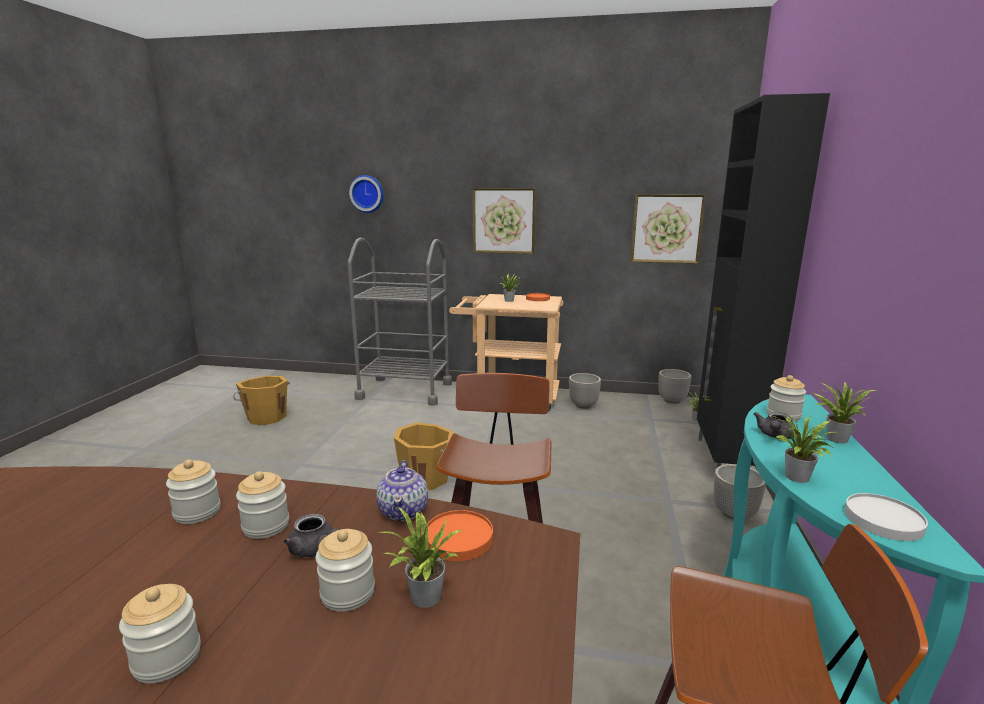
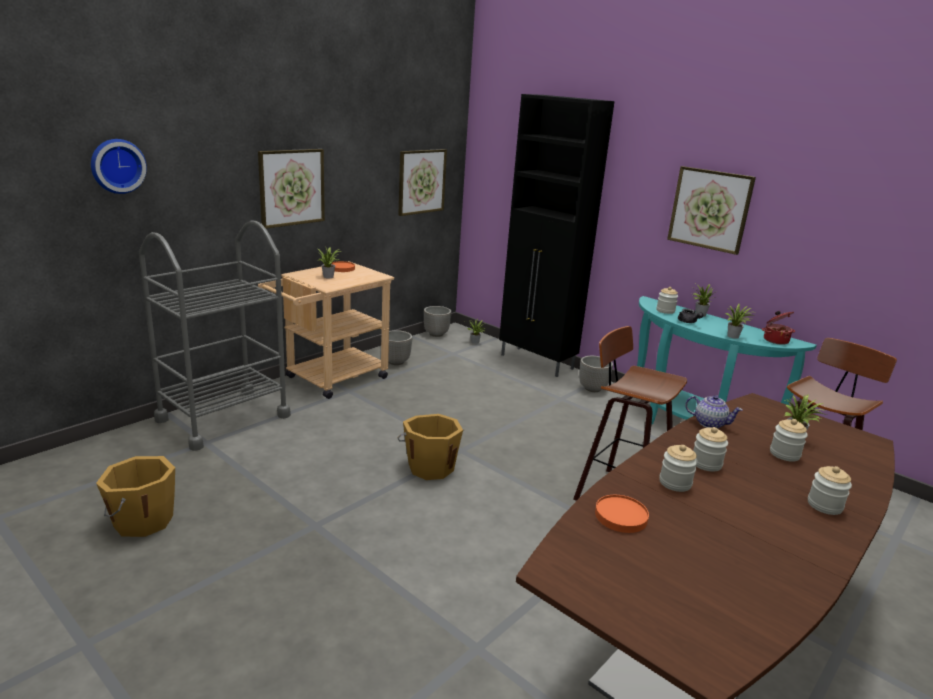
camera: 60 degrees left, 5 degrees up
(316, 550) = (740, 454): grey teapot -> none
(459, 538) = (745, 418): orange plate -> orange plate (620, 516)
(883, 520) = (775, 340): white plate -> cooking pot
(896, 250) = (710, 209): none -> picture

